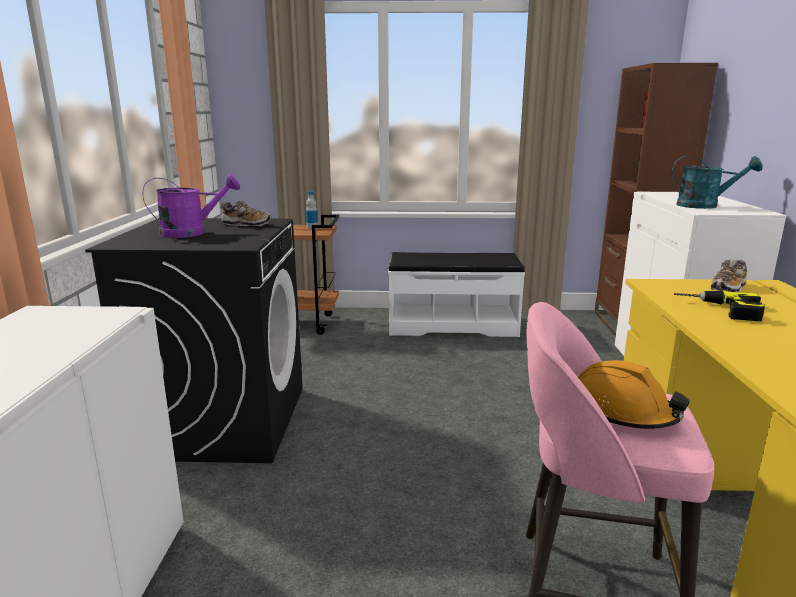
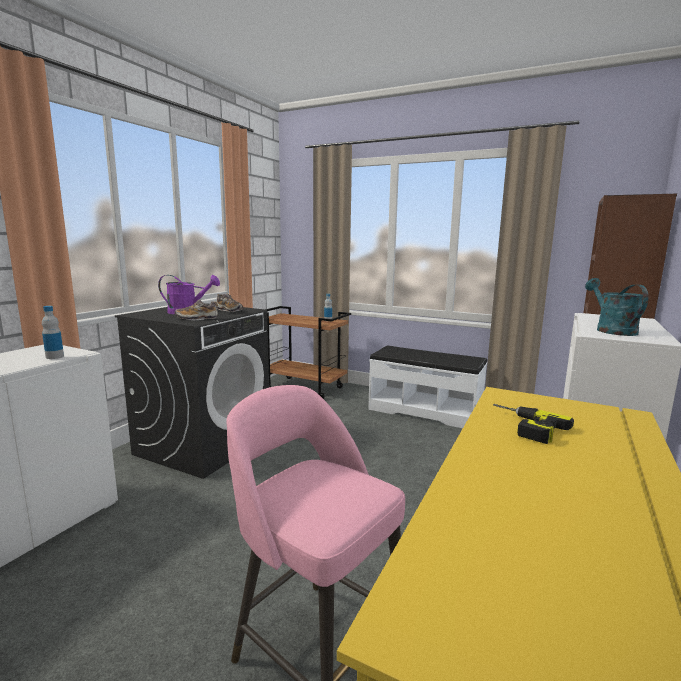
camera: 25 degrees right, 5 degrees down
(93, 324) = (55, 357): none -> bottle
(623, 412) = (320, 490): orange hard hat -> none
(705, 206) = (611, 330): turquoise watering can -> turquoise watering can turned 135 degrees counterclockwise
(728, 288) = (574, 410): shoe -> shoe (197, 318)

